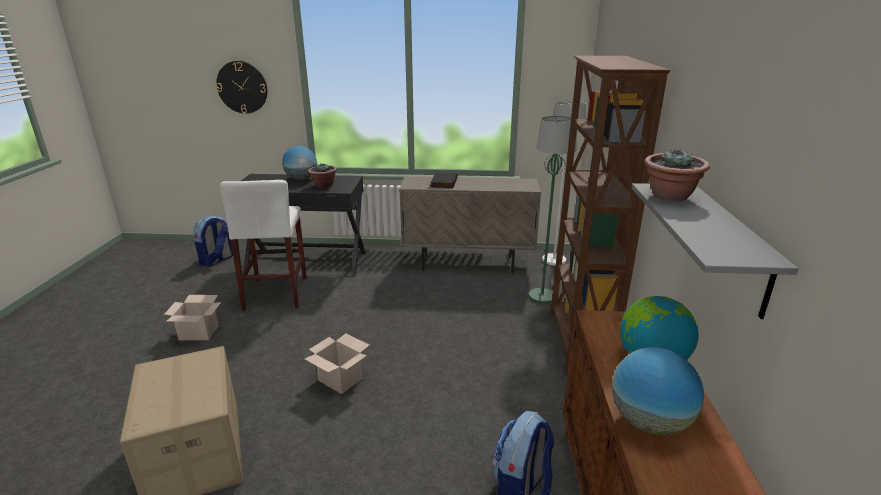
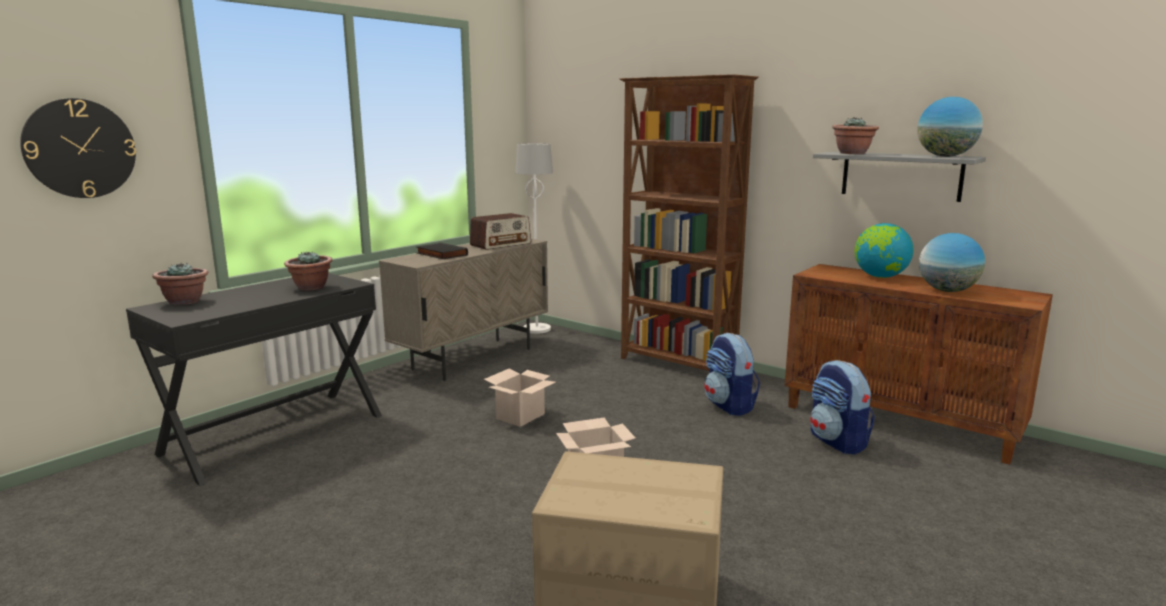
camera: 55 degrees left, 10 degrees down
(197, 333) = (323, 556): cardboard box -> cardboard box (520, 417)
(216, 260) = (94, 500): backpack -> backpack (729, 406)
(270, 177) = (184, 302): none -> potted plant
(276, 293) = (321, 473): white stool -> none
(301, 179) = (249, 291): globe -> globe (945, 156)
(501, 185) = (501, 244): none -> radio
(542, 296) = (590, 353): green floor lamp -> none

